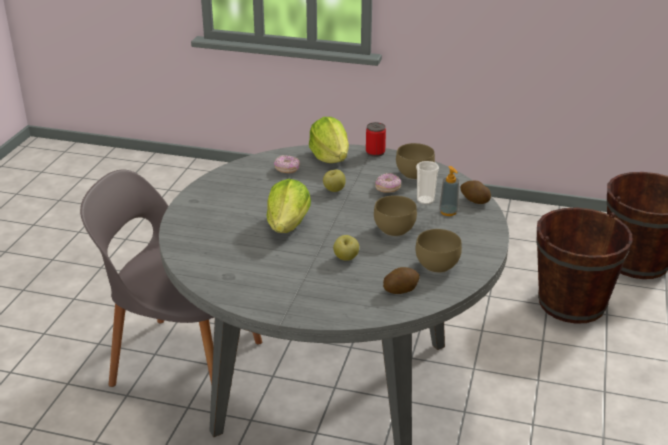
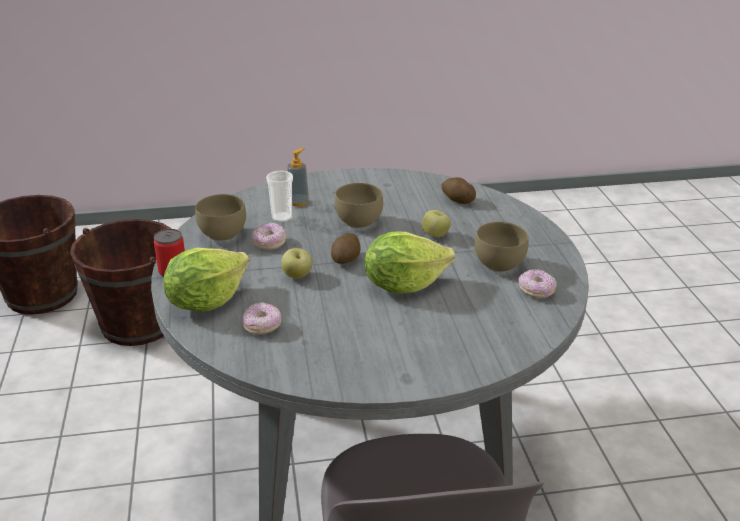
camera: 115 degrees left, 0 degrees up
(229, 276) = (536, 291): none -> donut
(436, 265) = (403, 192): brown bowl -> brown bowl (498, 265)
(474, 200) = (263, 194): potato -> potato (346, 260)

